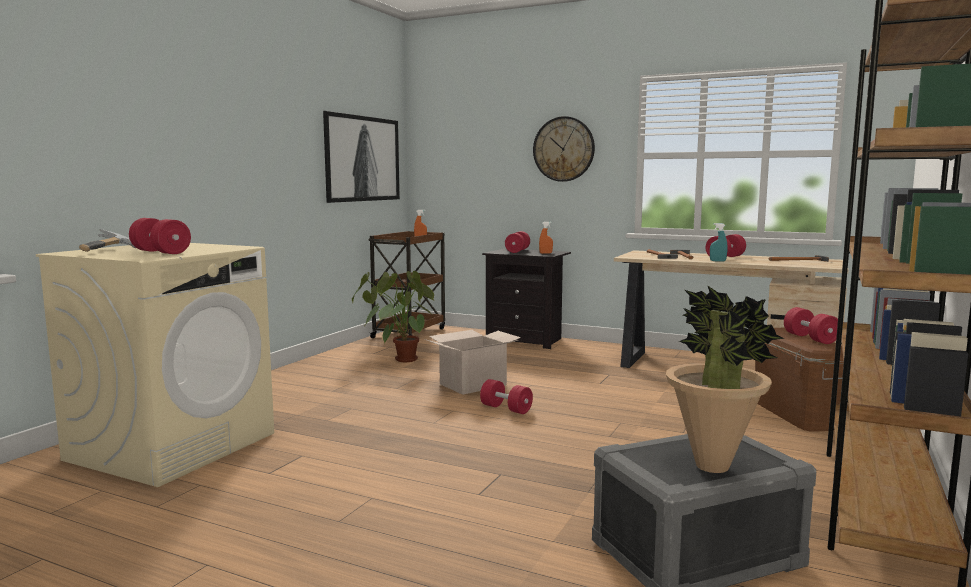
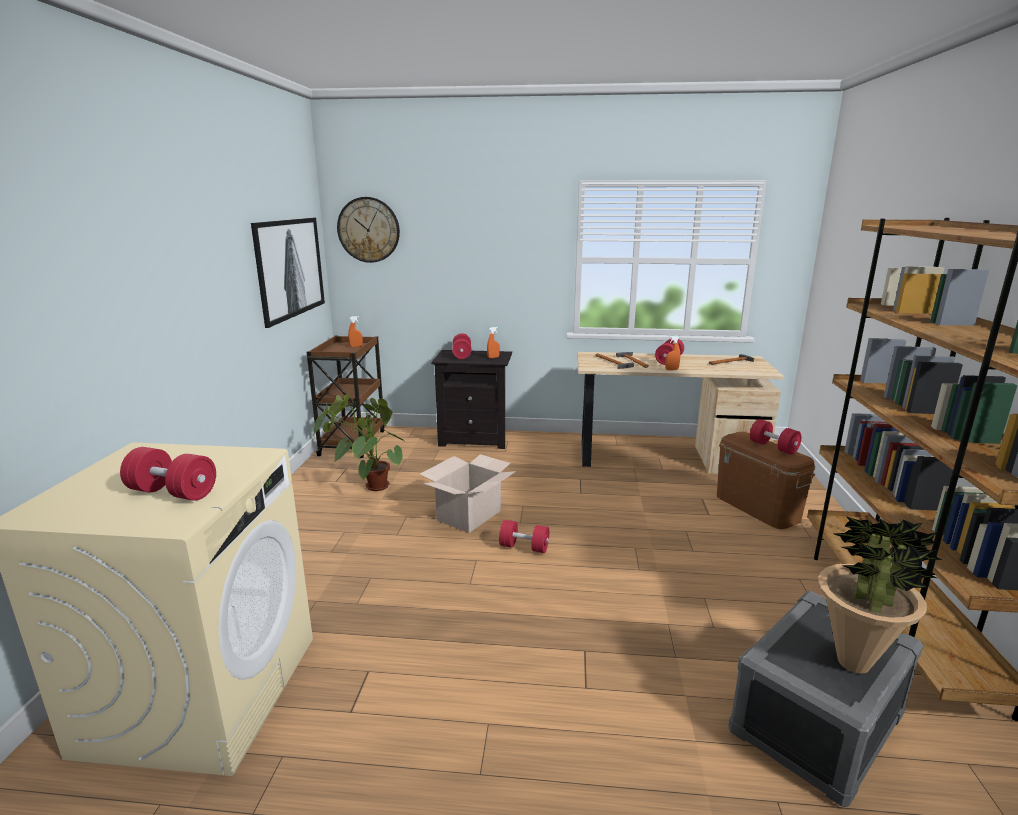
camera: 20 degrees left, 10 degrees up
(109, 251) = (91, 498): hammer -> none
(563, 149) = (502, 251): wall clock -> wall clock (368, 230)
(717, 261) = (671, 369): turquoise spray bottle -> orange spray bottle

